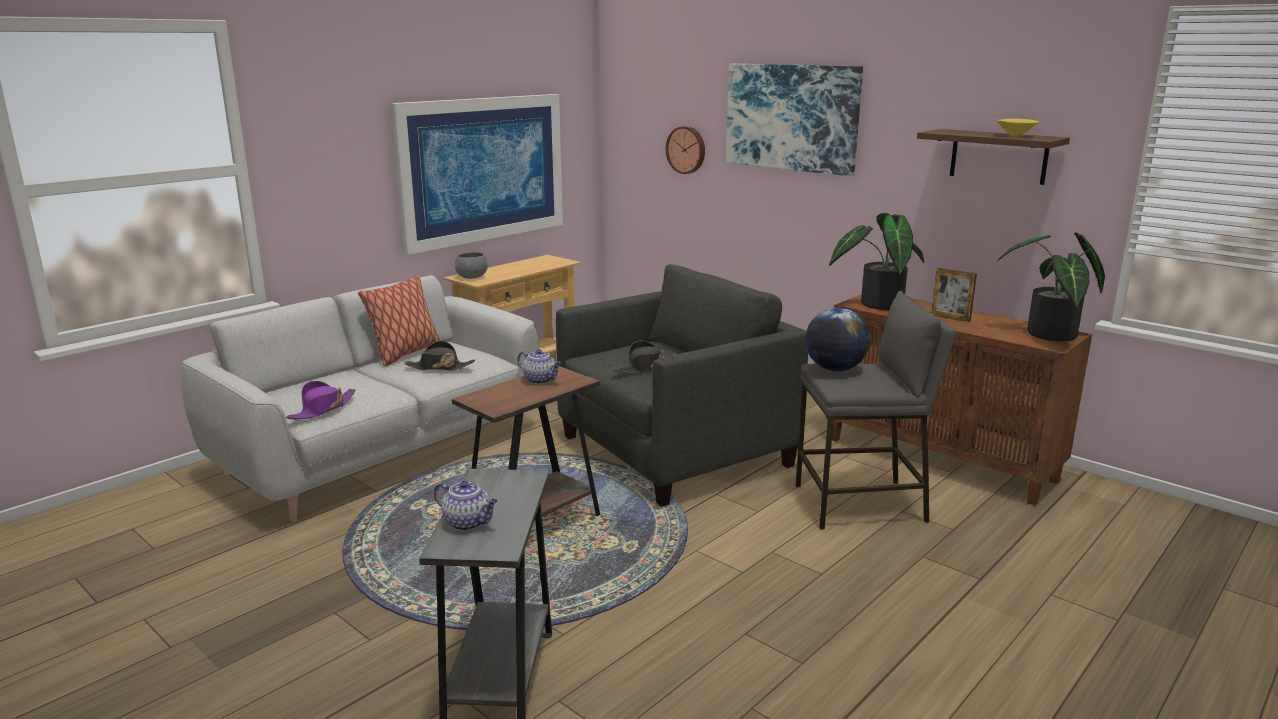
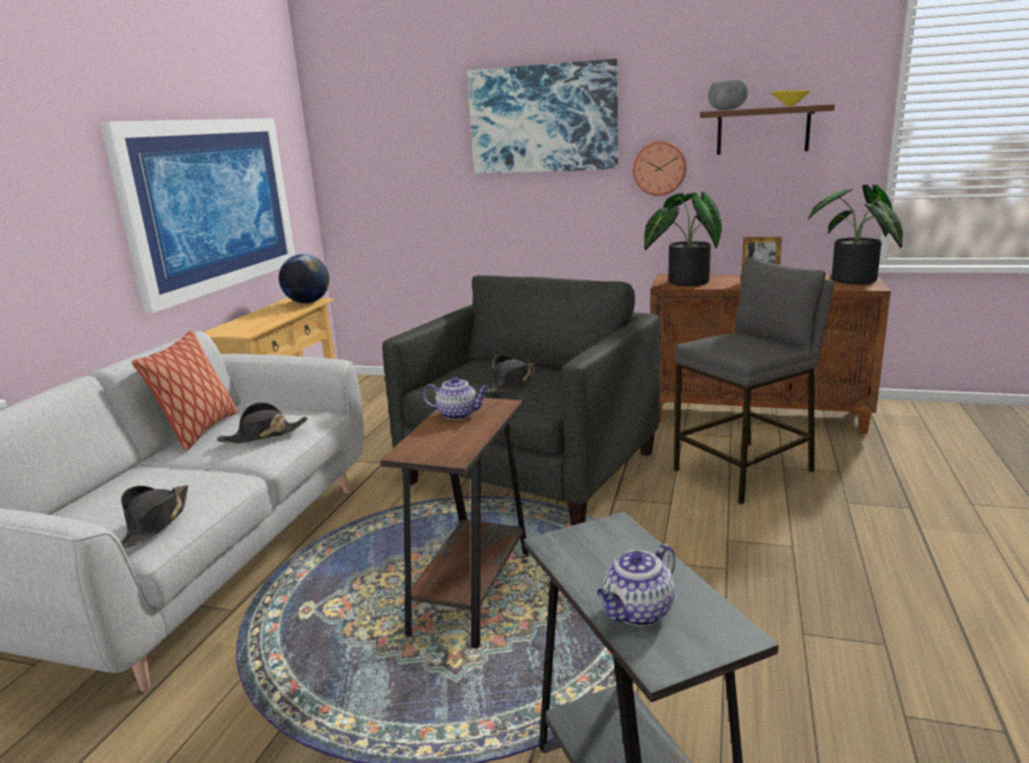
camera: 25 degrees left, 0 degrees up
(322, 409) = (155, 523): purple hat -> black hat
(468, 523) = (637, 612): teapot -> teapot turned 135 degrees clockwise
(471, 277) = (229, 330): grey bowl -> grey bowl (726, 110)
(686, 149) = (423, 167): wall clock -> wall clock (659, 168)
(834, 369) = (716, 342): globe -> globe (307, 302)

